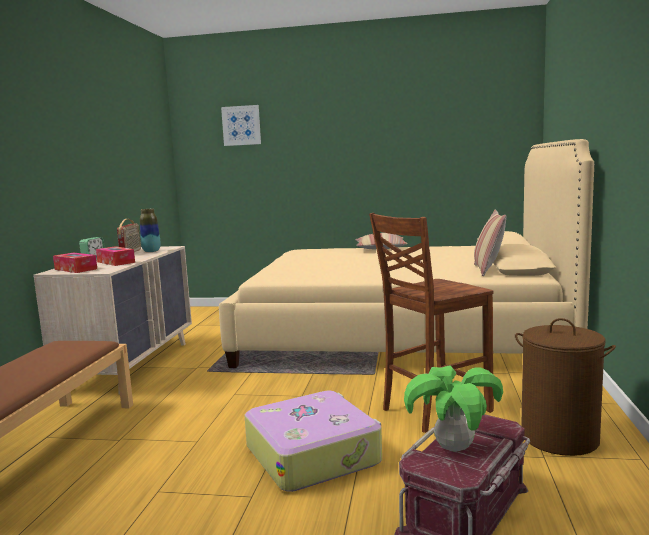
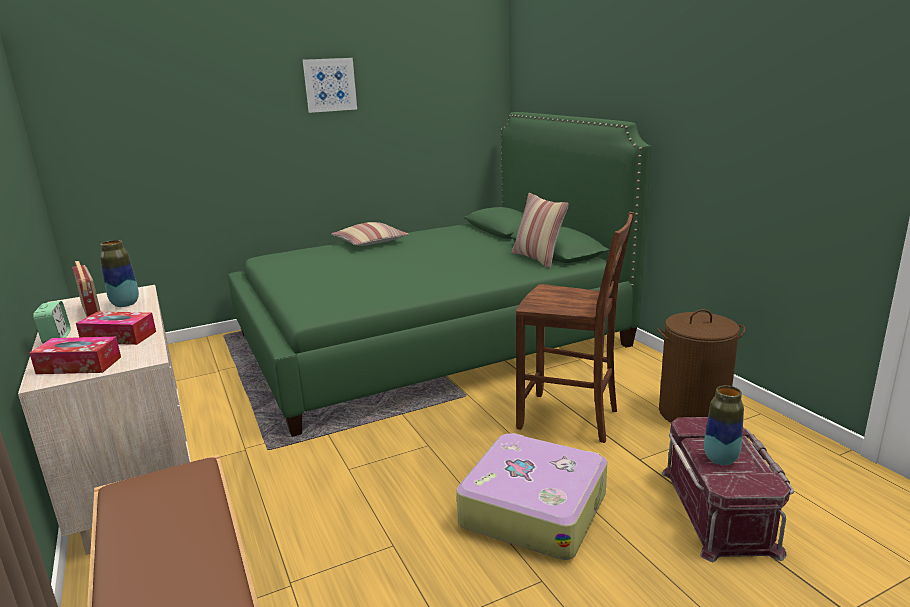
camera: 35 degrees left, 10 degrees up
(241, 125) = (145, 88): picture -> picture (330, 85)
(401, 334) = (429, 339): beige bed -> green bed
(433, 410) = (570, 419): brown chair -> brown chair turned 90 degrees counterclockwise
(454, 447) = (720, 459): potted plant -> vase

